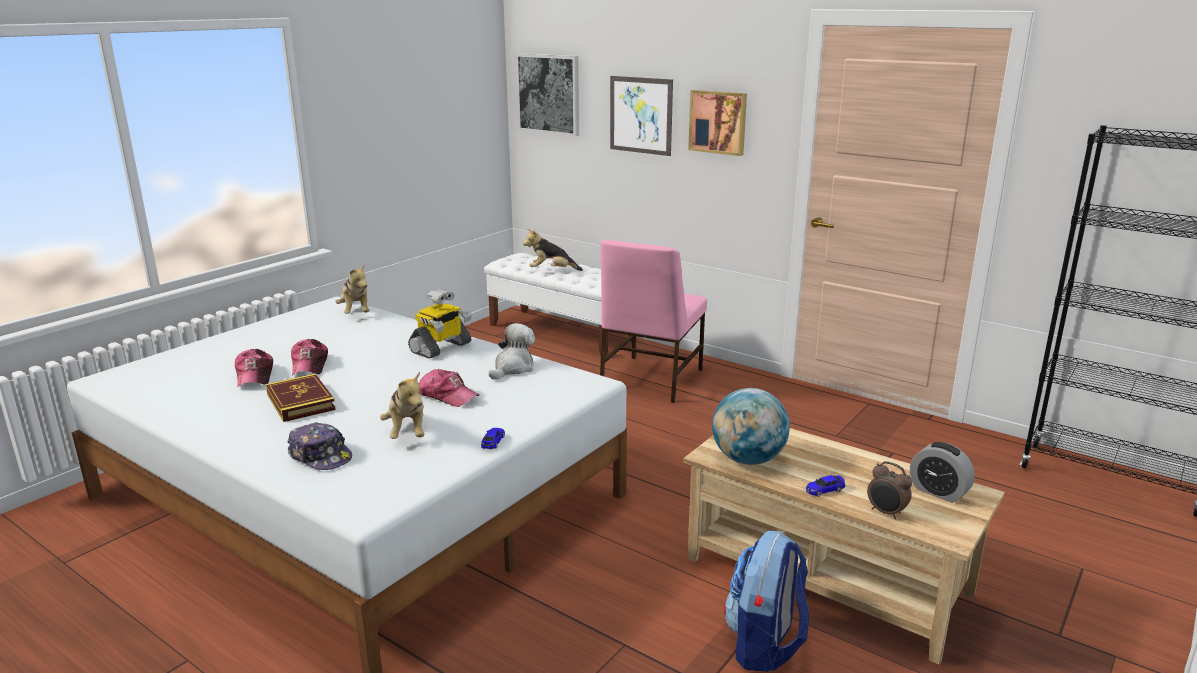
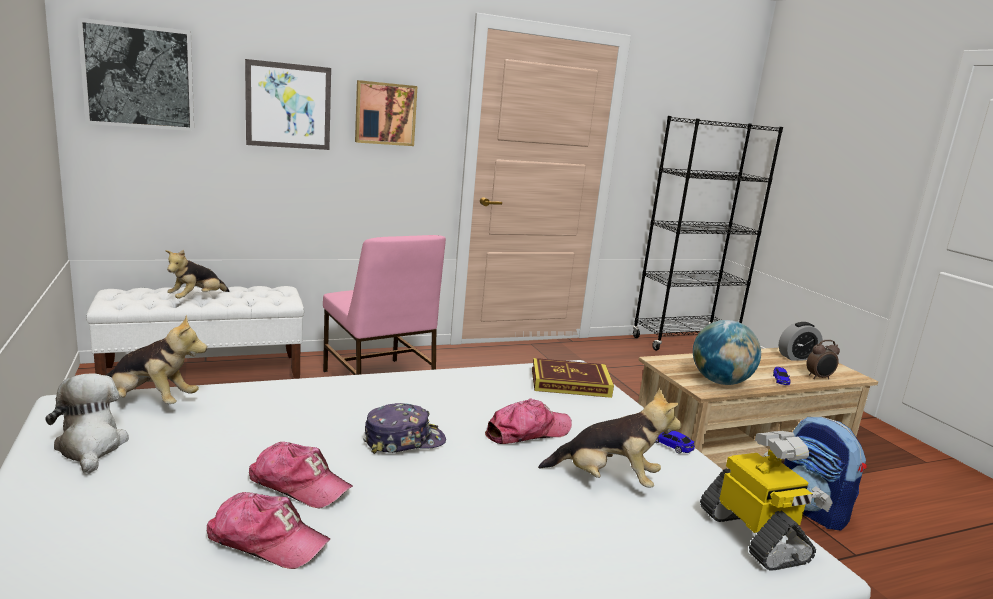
camera: 60 degrees left, 5 degrees down
(300, 402) = (431, 526): book -> book (570, 383)
(320, 456) = (634, 555): cap -> cap (404, 440)
(441, 348) = (381, 395): toy robot -> toy robot (755, 536)
(513, 368) = (494, 383): plush toy -> plush toy (91, 447)

